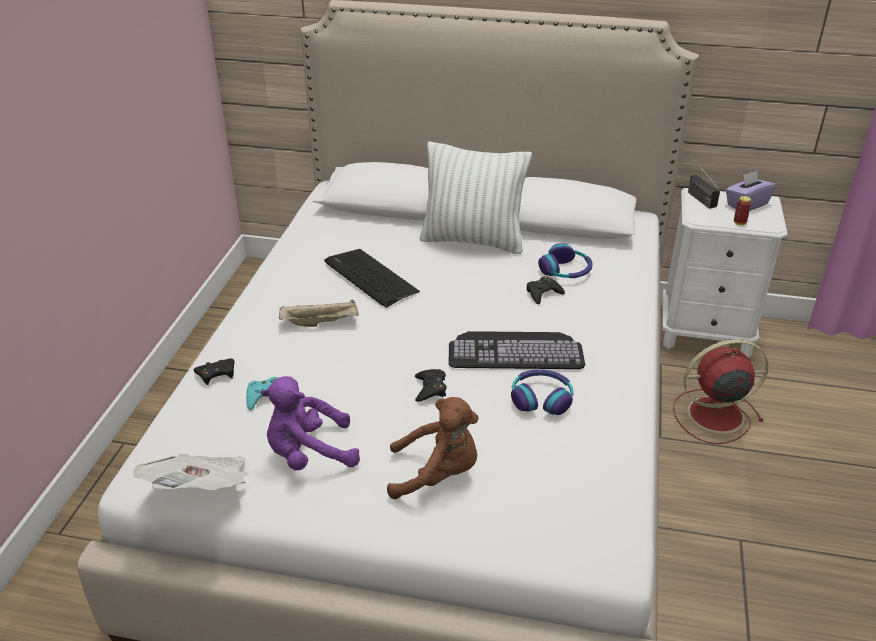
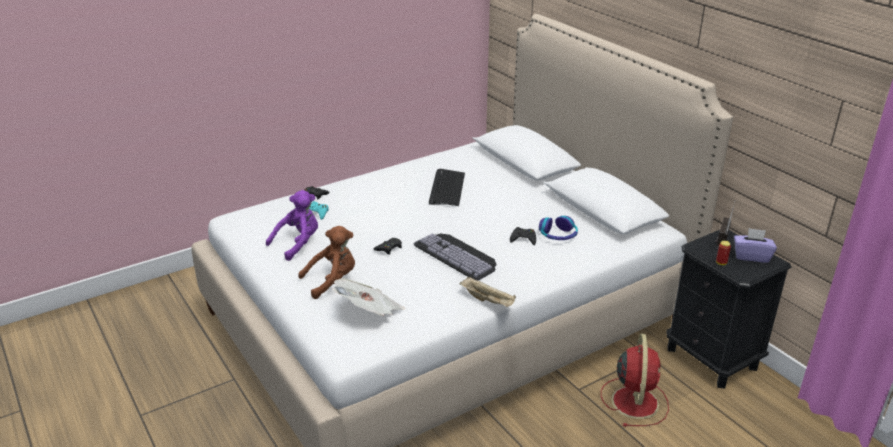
camera: 45 degrees right, 5 degrees down
(202, 491) = (241, 233): newspaper -> newspaper (369, 312)
(309, 454) = (298, 244): purple plush toy -> purple plush toy turned 105 degrees clockwise
(321, 322) = (390, 196): beige tray -> beige tray (488, 300)
(437, 474) = (332, 281): brown plush toy -> brown plush toy turned 75 degrees counterclockwise
(473, 240) = (534, 196): white pillow -> none
(541, 398) = (431, 281): headphones -> none
(705, 334) = (711, 358): white nightstand -> black nightstand
(713, 415) = (634, 401): red fan -> red fan turned 60 degrees clockwise

